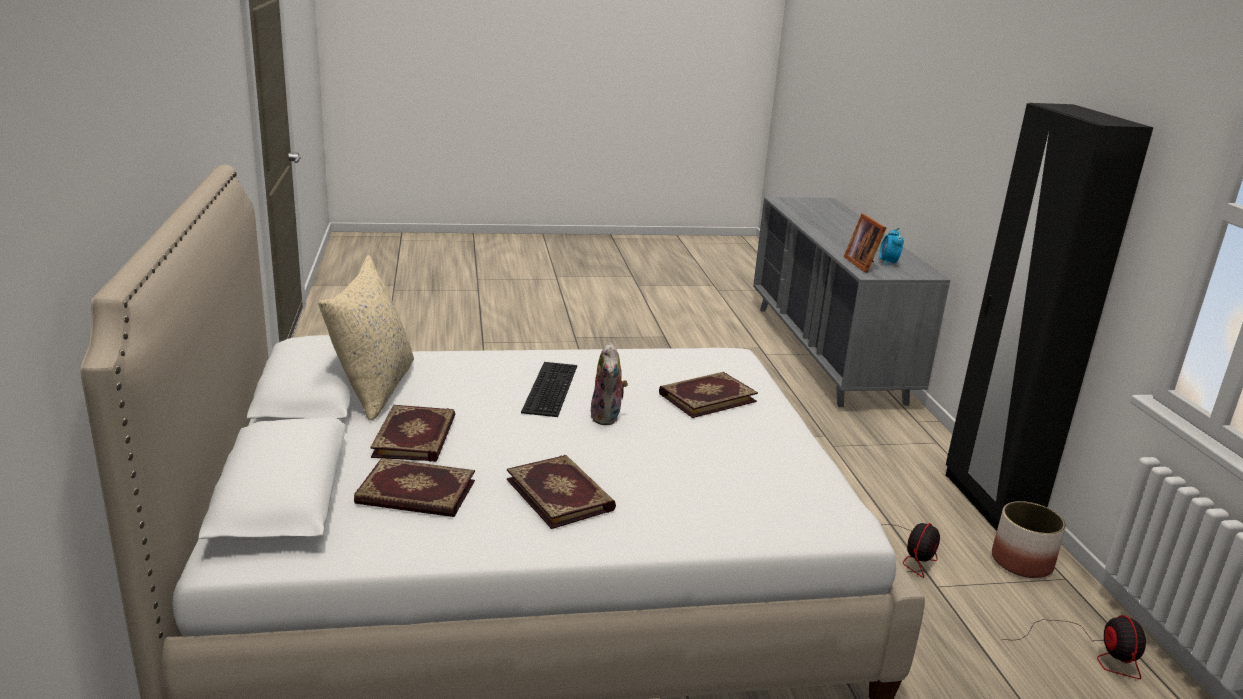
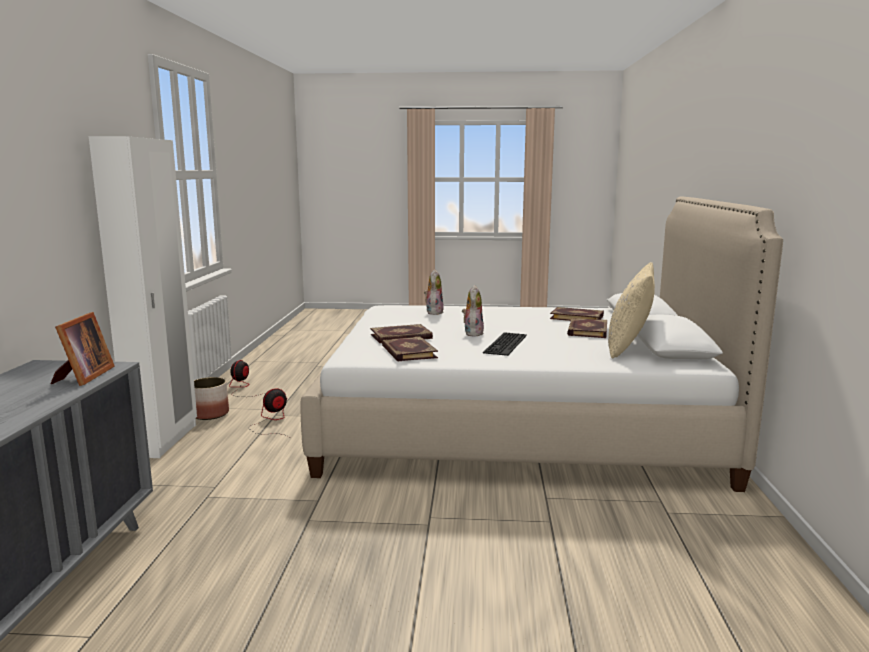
camera: 165 degrees left, 10 degrees down
(561, 494) = (508, 314): book -> book (408, 352)
(712, 482) = (433, 312): none -> plush toy
(888, 263) = (44, 378): alarm clock -> none
(989, 502) = (164, 440): black wardrobe -> white wardrobe

